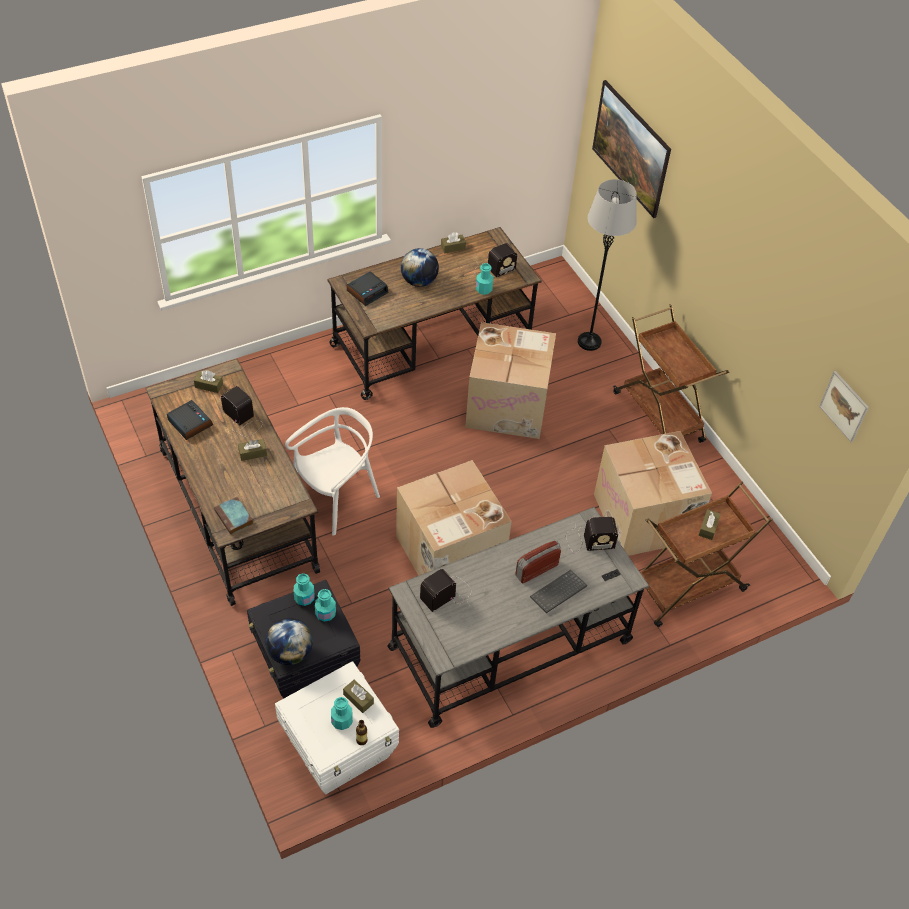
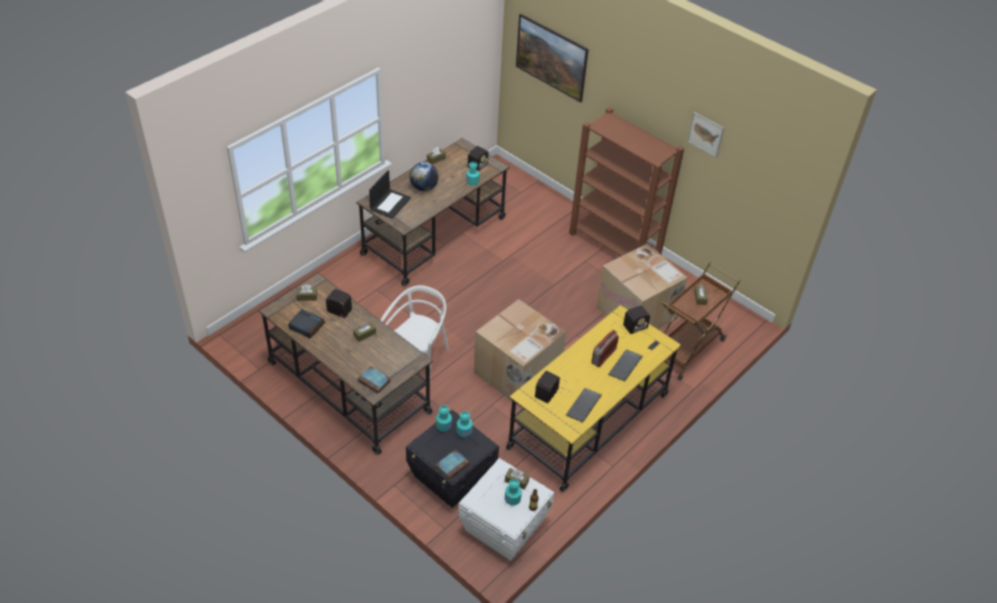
camera: 20 degrees left, 5 degrees down
(290, 653) = (452, 465): globe -> book
(367, 291) = (390, 203): alarm clock -> laptop
(476, 630) = (584, 406): none -> keyboard
(508, 404) = (509, 263): cardboard box -> none
(511, 645) = (589, 421): grey desk -> yellow desk
(589, 342) = (543, 207): grey floor lamp -> none
(658, 418) = (614, 245): brown cart -> brown bookcase
(844, 406) = (766, 189): picture -> picture (705, 134)

